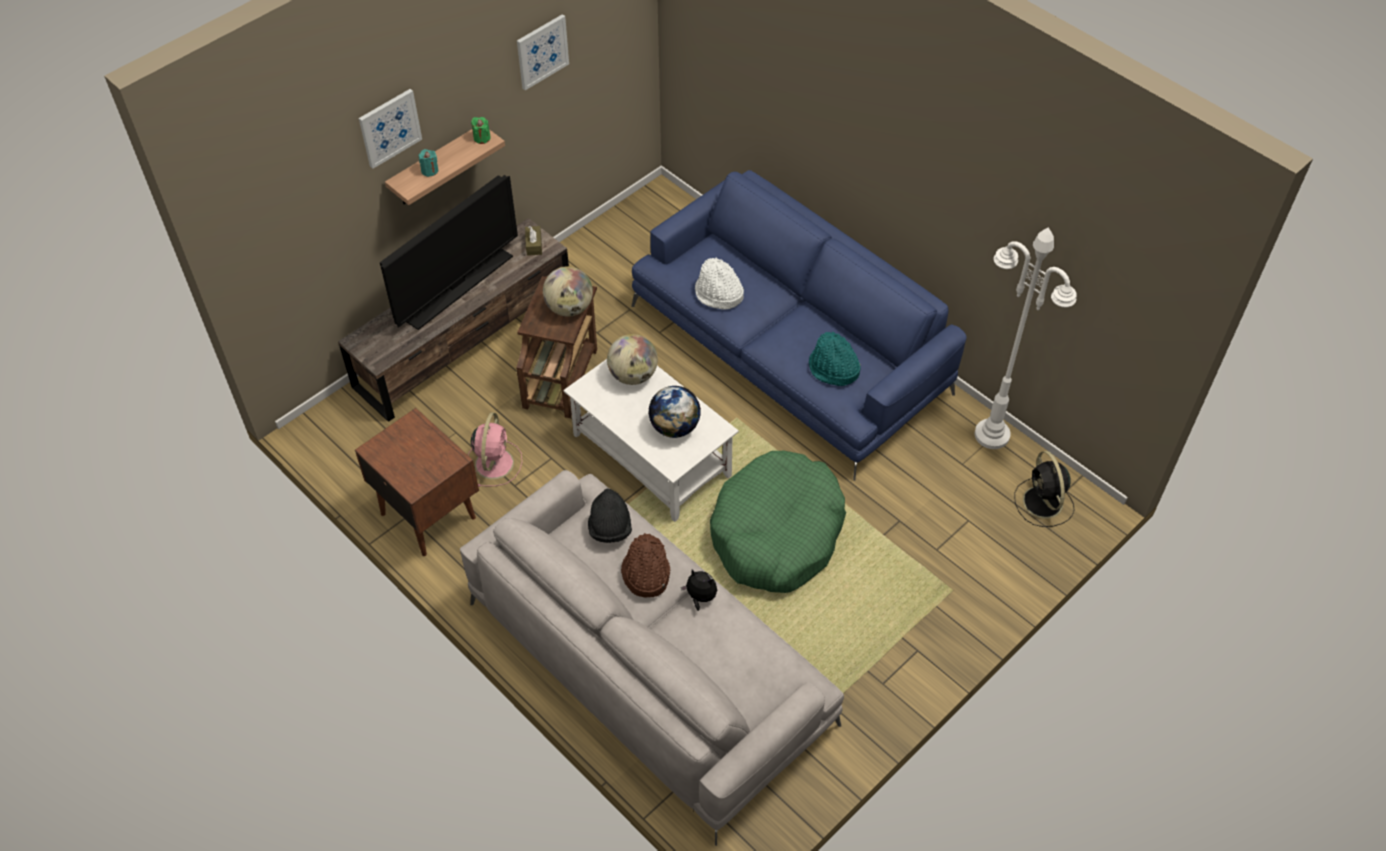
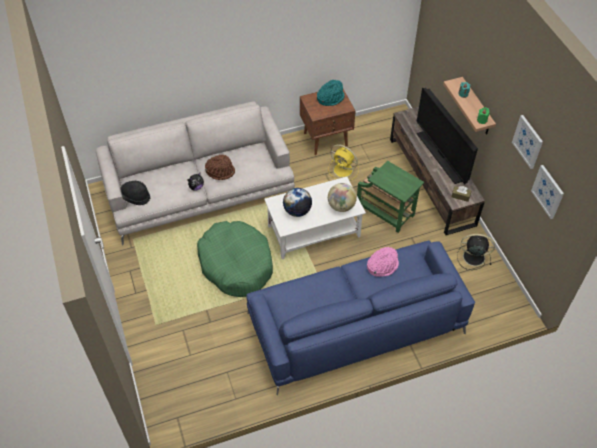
camera: 115 degrees right, 0 degrees up
(389, 127) = (473, 57): picture -> picture (548, 191)
(494, 462) = (344, 170): pink fan -> yellow fan
(561, 376) = (386, 212): brown side table -> green side table
(569, 308) = (393, 185): globe -> none
(610, 528) = (253, 167): black hat -> black hat (136, 197)
(718, 294) = (382, 266): white hat -> pink hat
(833, 369) = (297, 297): turquoise hat -> turquoise hat (330, 98)
(992, 435) = (236, 399): white floor lamp -> none
(1043, 503) = (176, 399): black fan -> black fan (472, 257)

